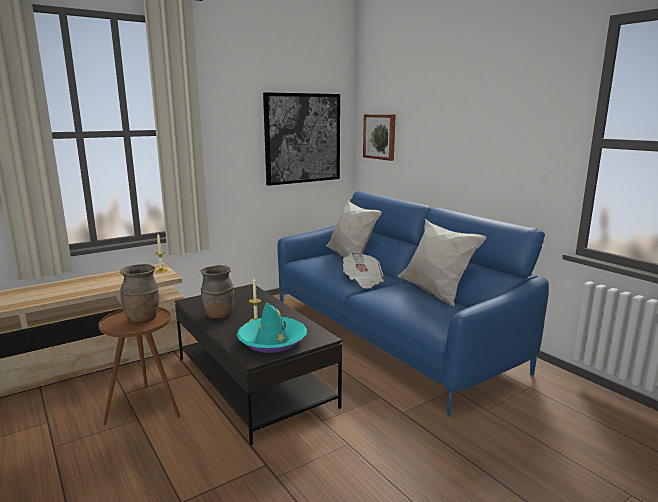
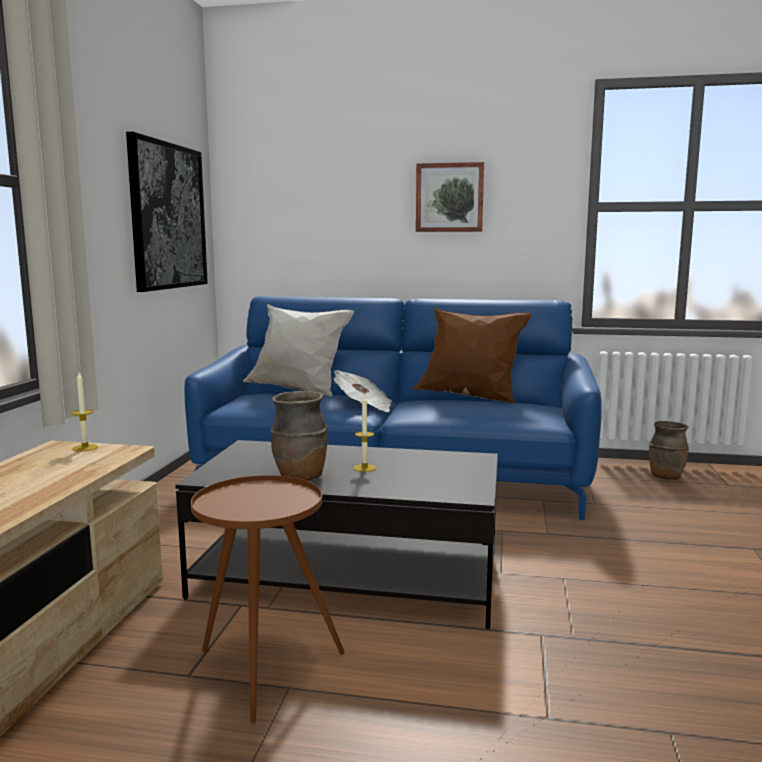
camera: 45 degrees left, 5 degrees down
(143, 319) = (262, 496): brown vase -> brown vase (665, 476)
(272, 340) = (439, 476): turquoise hat -> none
(380, 136) = (267, 218): picture -> picture (449, 198)
(435, 293) = (470, 398): white pillow -> brown pillow

